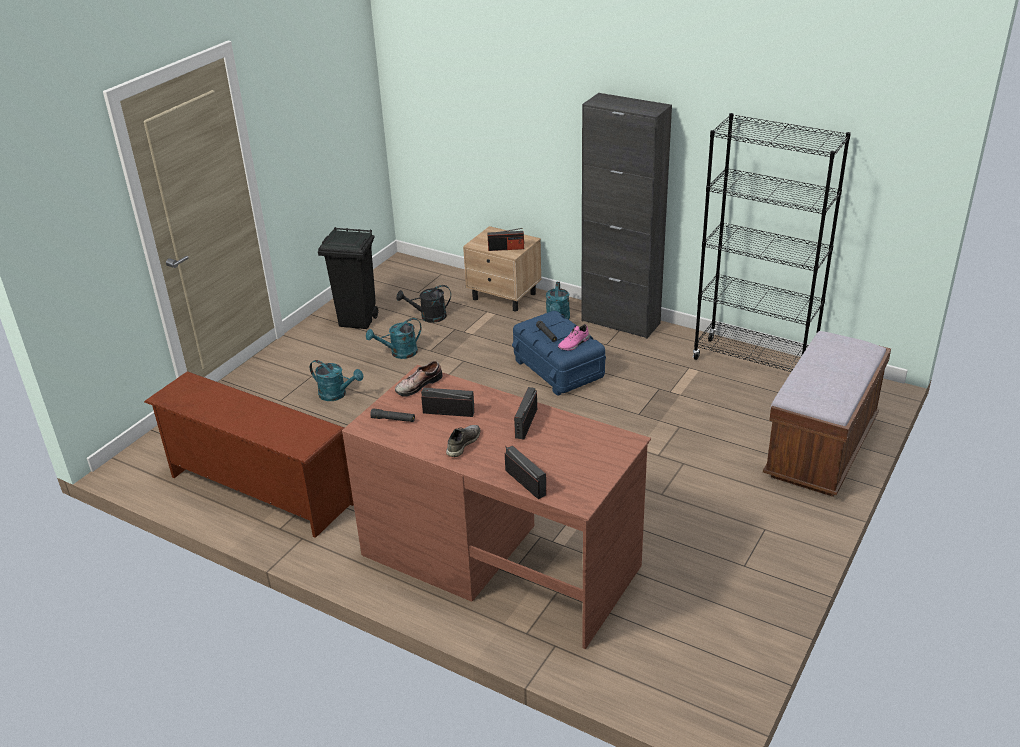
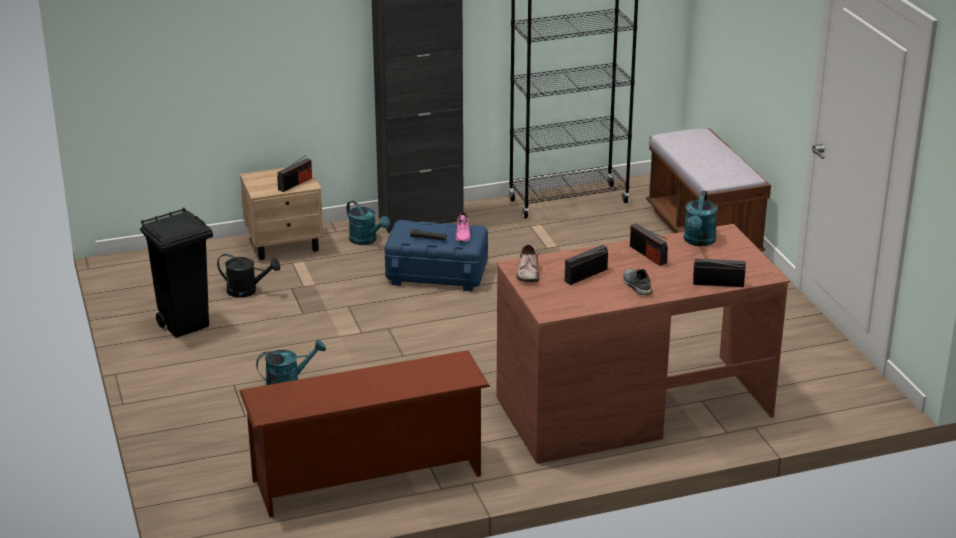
camera: 50 degrees left, 5 degrees down
(393, 419) = (559, 298): black flashlight -> none
(399, 353) = (279, 329): turquoise watering can -> turquoise watering can (698, 241)
(428, 317) = (247, 291): black watering can -> black watering can turned 105 degrees counterclockwise

